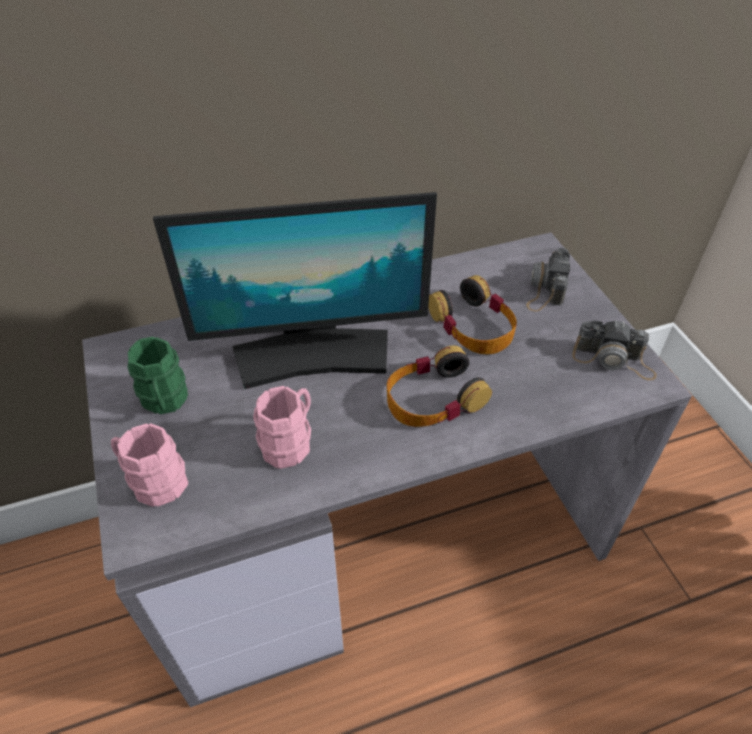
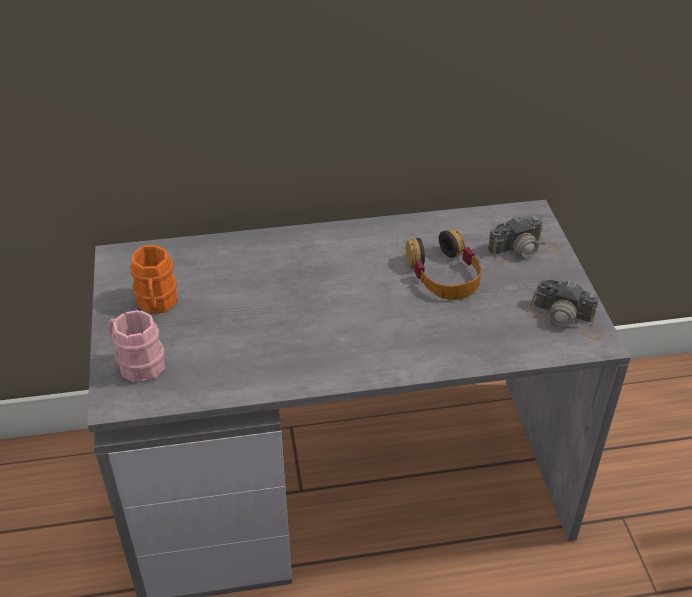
camera: 10 degrees right, 5 degrees down
(165, 401) = (157, 303): green mug -> orange mug
(290, 441) = (257, 348): pink mug -> none
(313, 355) = (292, 281): monitor -> none
(433, 398) = (390, 330): headphones -> none
(545, 288) = (523, 249): camera -> camera turned 135 degrees counterclockwise

